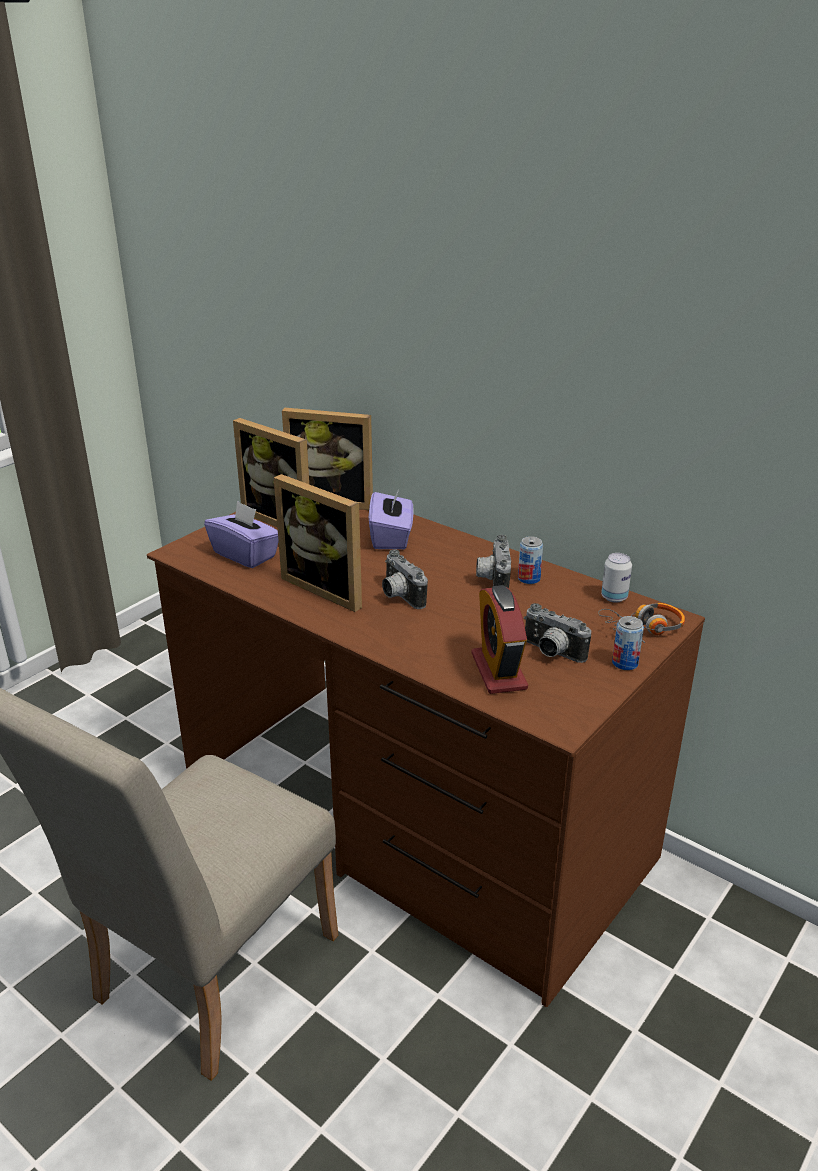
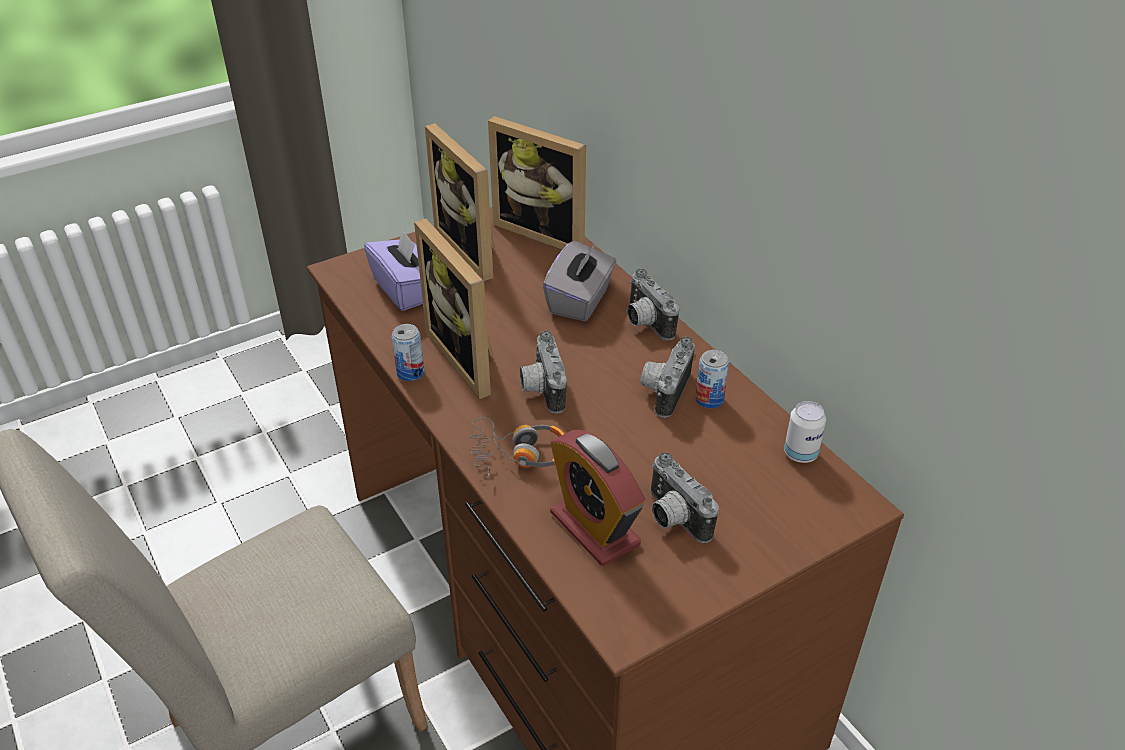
camera: 20 degrees right, 10 degrees up
(391, 537) = (580, 301): purple tissue box -> grey tissue box
(450, 542) = (644, 323): none -> camera
(498, 671) = (594, 528): alarm clock -> alarm clock turned 45 degrees counterclockwise
(625, 663) = (756, 558): can -> can (410, 372)
(644, 628) = (811, 511): headphones -> headphones (518, 454)

